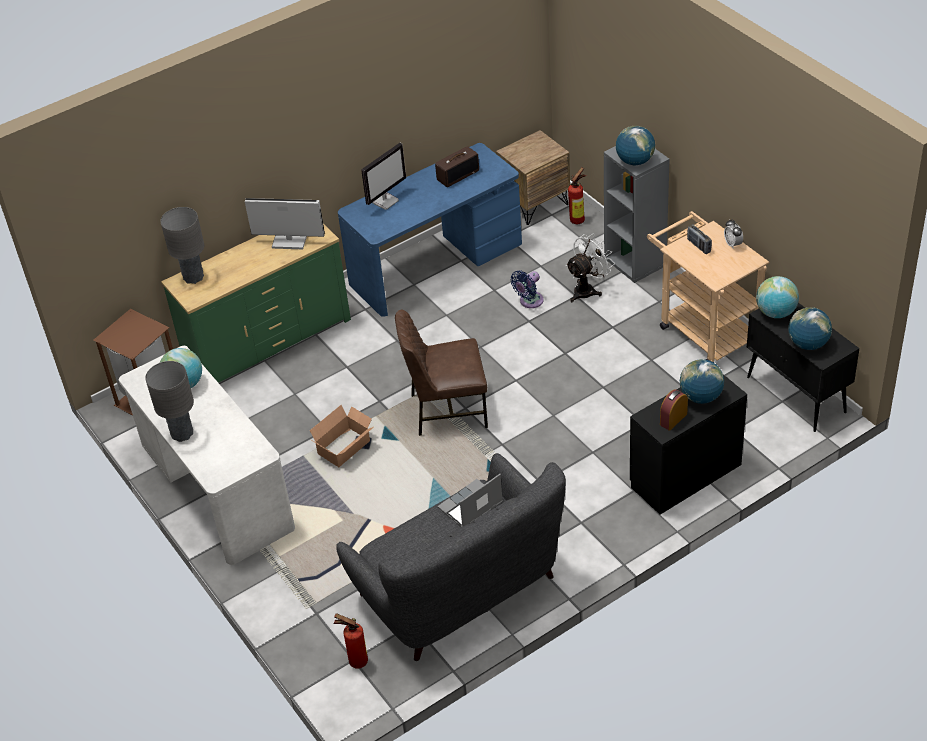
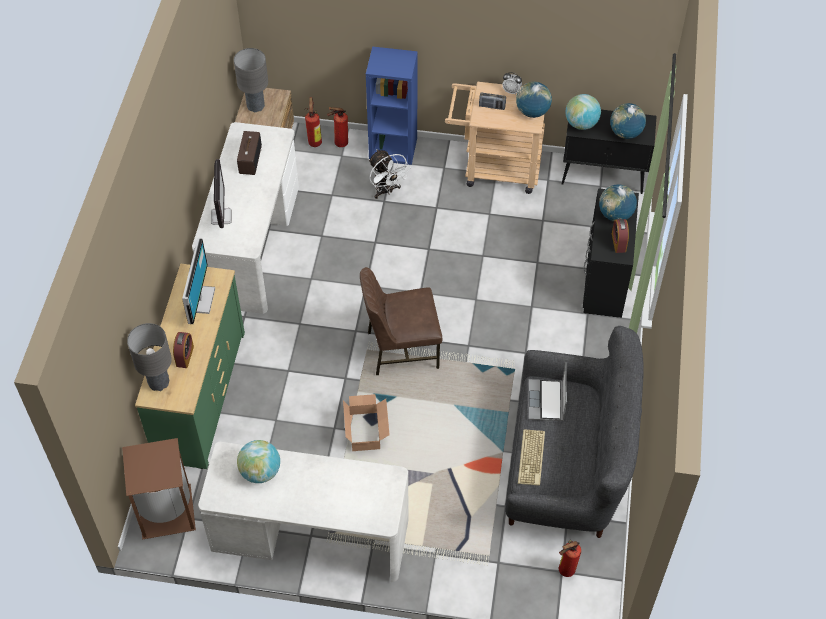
camera: 50 degrees left, 10 degrees up
(182, 433) = (311, 509): grey table lamp -> grey table lamp (255, 106)
(231, 272) = (185, 356): none -> alarm clock
(289, 242) = (199, 300): monitor -> monitor turned 135 degrees clockwise
(402, 537) = (532, 458): none -> keyboard
(435, 263) = (252, 244): blue desk -> white desk
(447, 410) = (401, 349): brown chair -> brown chair turned 45 degrees clockwise
(529, 301) = (357, 227): blue fan -> none
(587, 289) = (386, 191): white fan -> white fan turned 150 degrees clockwise
(595, 232) = (339, 143): none -> fire extinguisher
(635, 161) = (397, 68): globe -> globe (532, 112)
(635, 262) = (393, 148): grey bookcase -> blue bookcase

